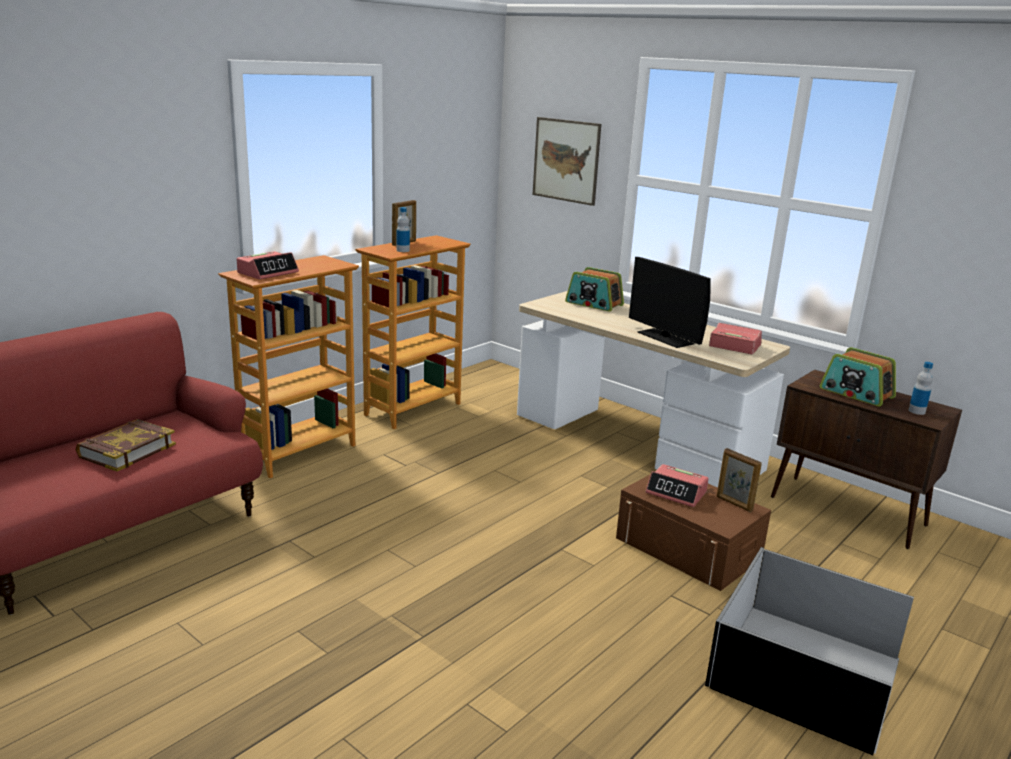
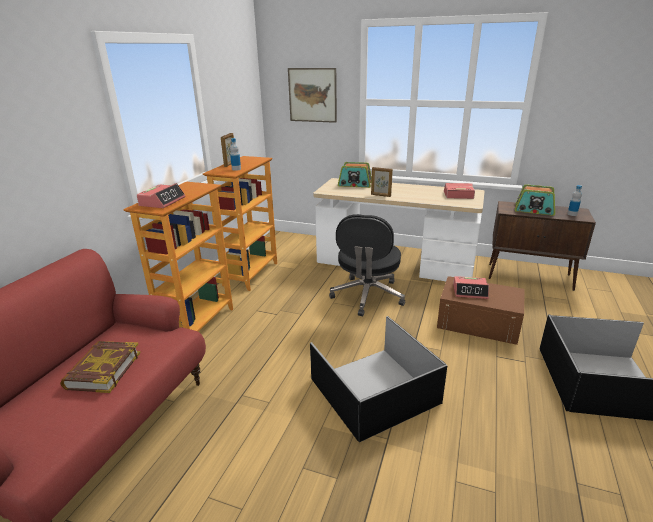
camera: 20 degrees left, 5 degrees up
(457, 582) = (375, 390): none -> black storage box
(551, 474) = (367, 296): none -> black office chair
(665, 338) = (418, 198): monitor -> none
(734, 504) = (504, 290): picture frame -> picture frame (380, 195)

